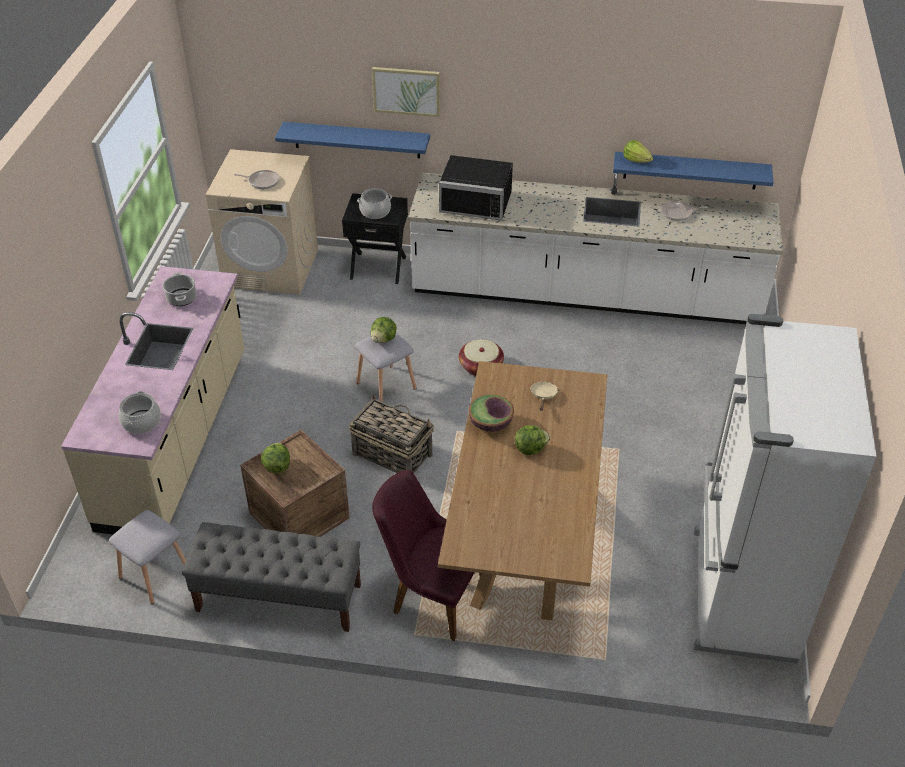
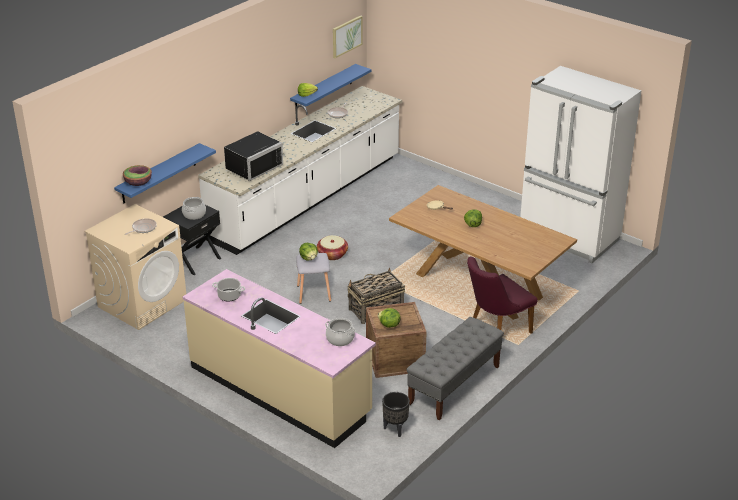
camera: 60 degrees left, 10 degrees down
(155, 573) = (395, 429): grey stool -> black planter
(406, 91) = (184, 119): picture -> picture (347, 36)
(490, 423) = (443, 230): bowl -> bowl (138, 183)

